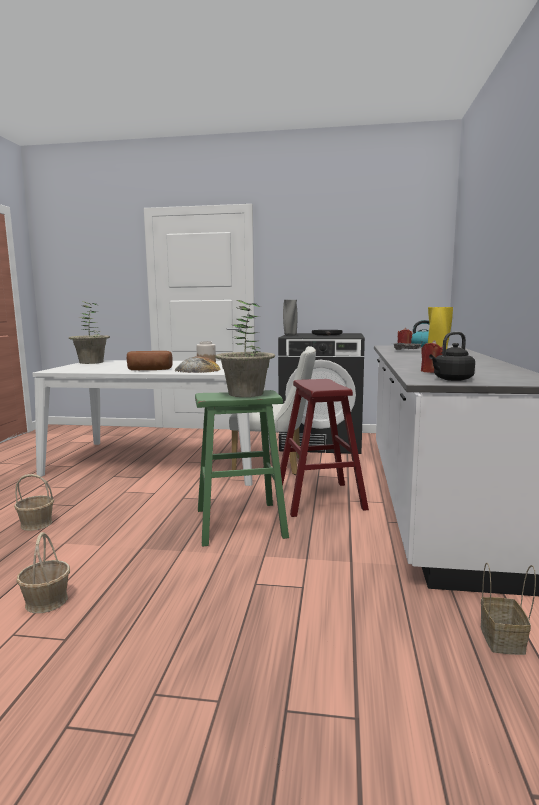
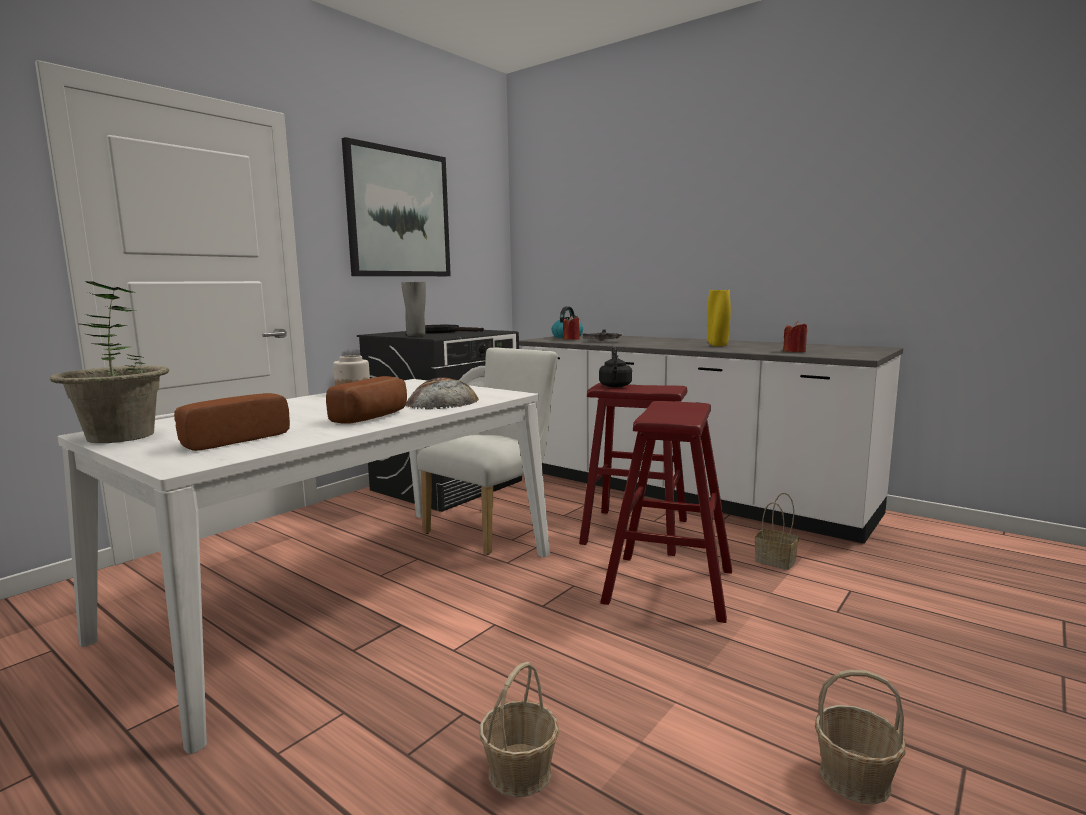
camera: 60 degrees left, 0 degrees up
(92, 368) = (231, 440): none -> bread
(240, 523) = (669, 586): green stool -> red stool
(246, 394) = (674, 409): potted plant -> none
(331, 252) = (399, 213): none -> picture
(451, 379) = (852, 353): black kettle -> black kettle (615, 386)
(503, 640) = (947, 544): basket -> basket (776, 561)

